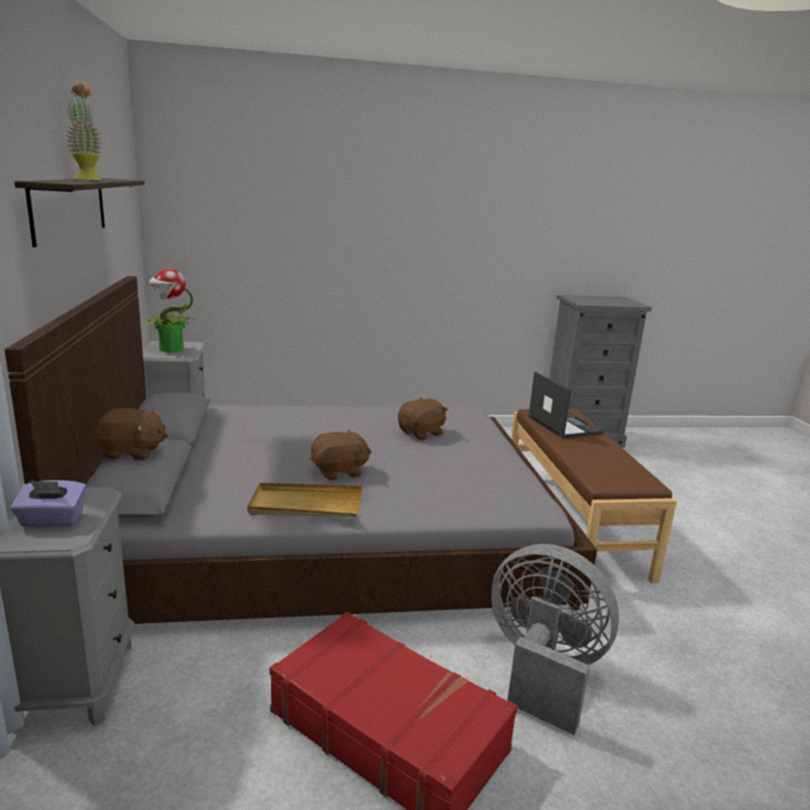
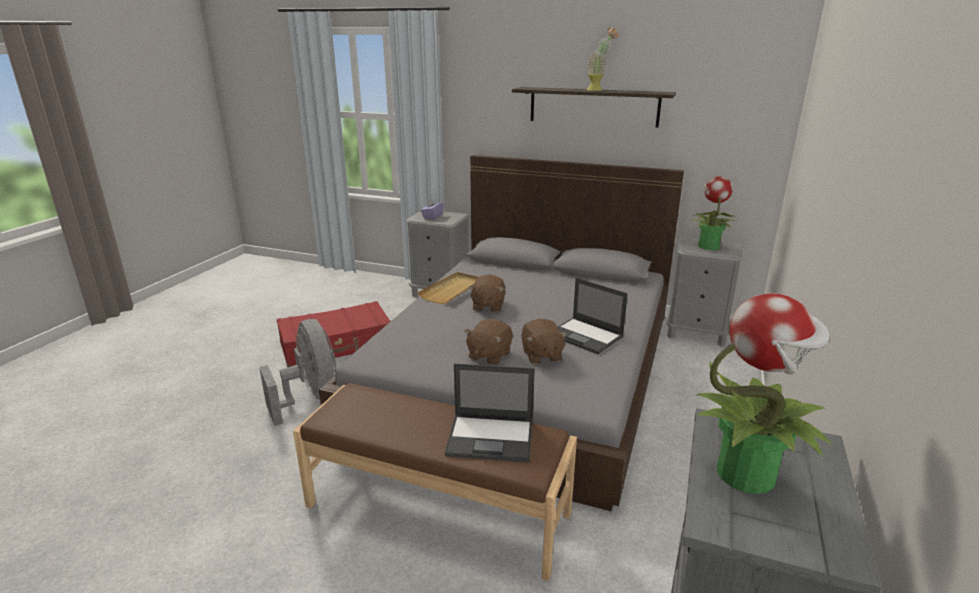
camera: 120 degrees right, 5 degrees up
(132, 452) = (518, 241): brown plush toy -> brown plush toy (489, 355)
(363, 421) = (586, 336): none -> laptop
(542, 670) = (311, 398): grey fan -> grey fan turned 90 degrees counterclockwise
(605, 302) = (747, 473): none -> potted plant

